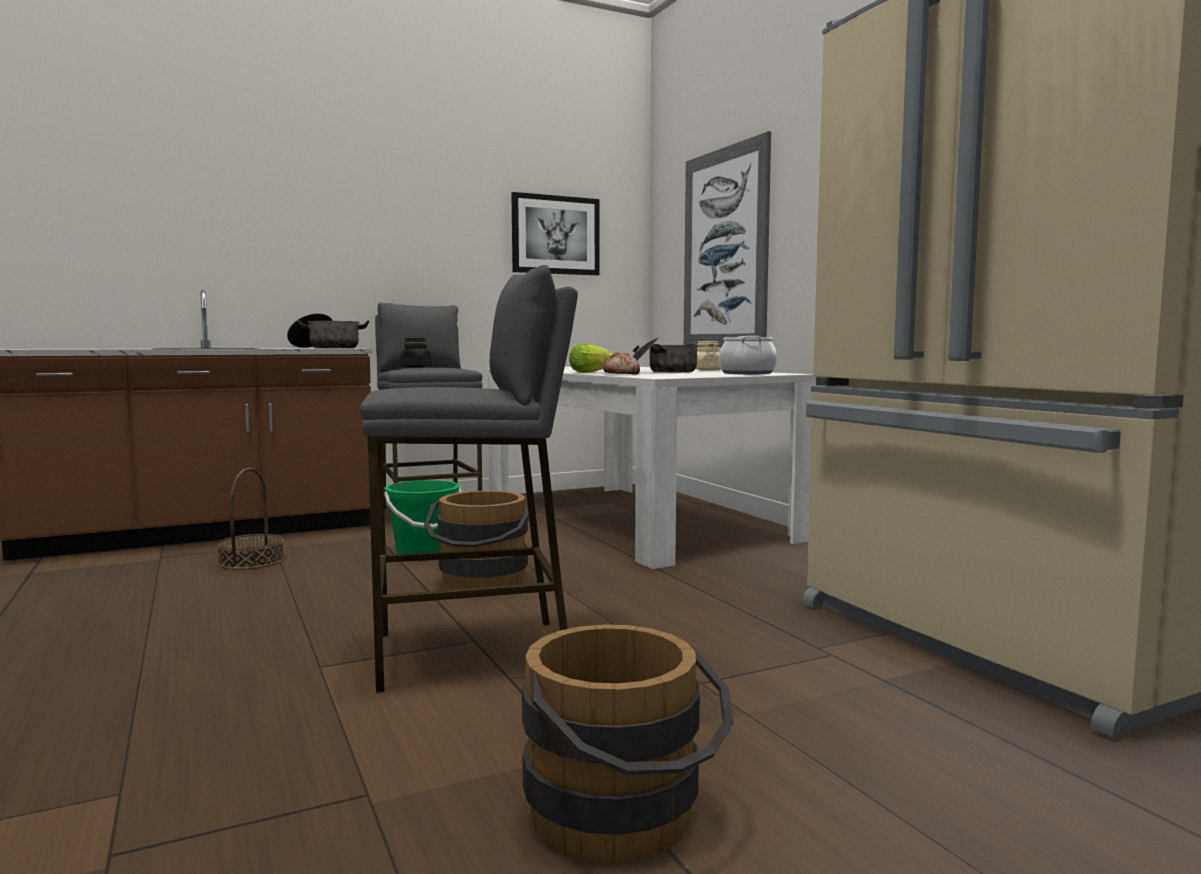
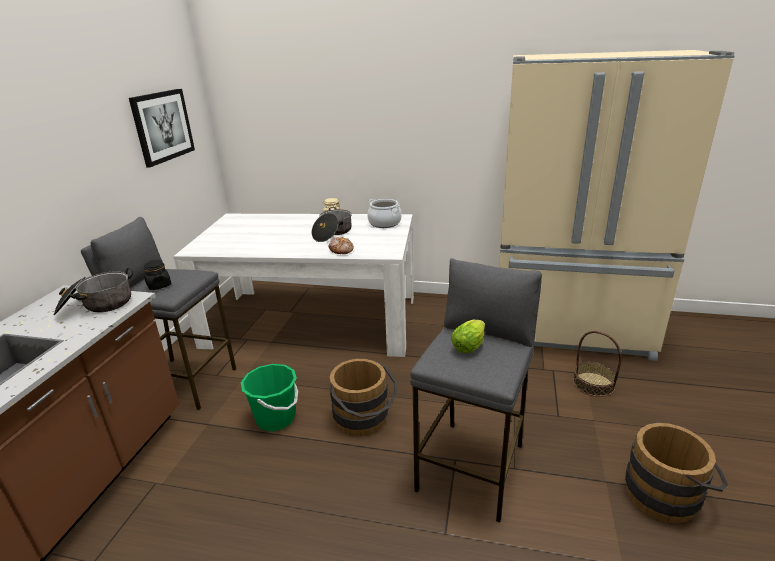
camera: 50 degrees left, 20 degrees up
(251, 561) = (185, 507): basket -> basket (593, 384)
(592, 372) = (309, 251): lettuce -> lettuce (470, 345)
(725, 249) = (307, 129): picture -> none

